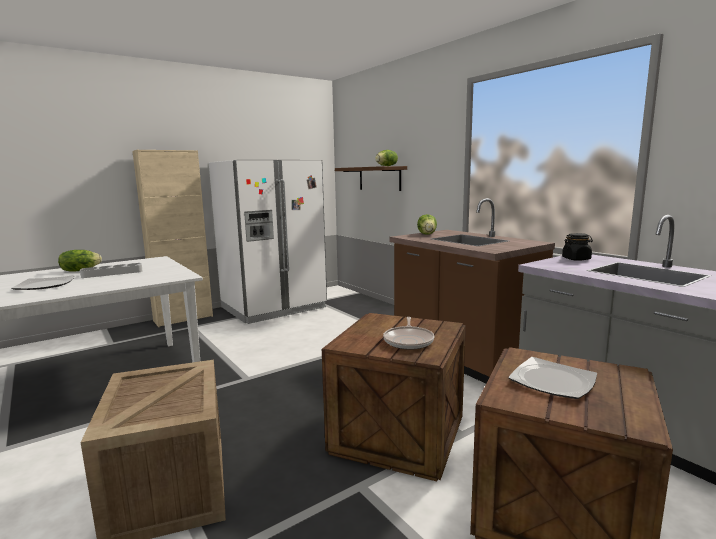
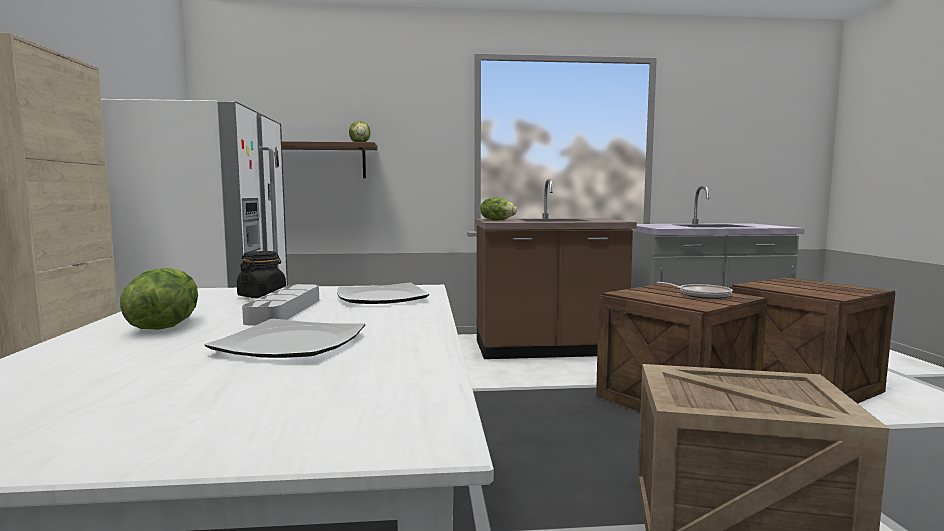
camera: 60 degrees left, 5 degrees down
(551, 381) = (803, 288): plate -> plate (381, 298)
(576, 259) = (651, 225): black jar -> black jar (262, 296)

